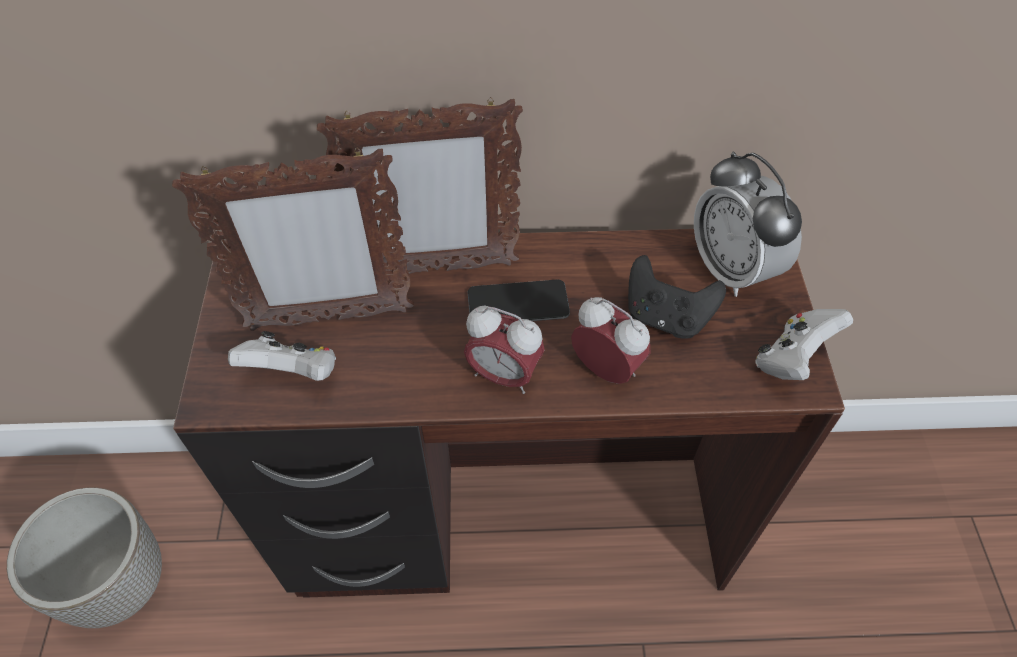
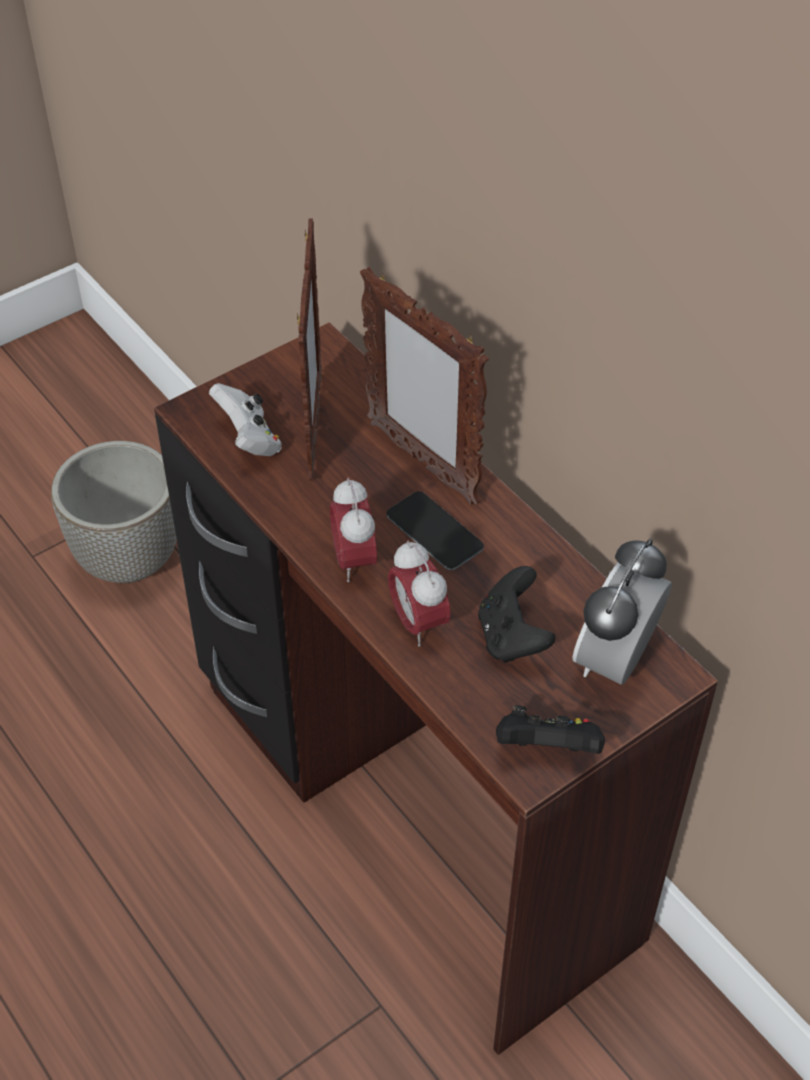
camera: 55 degrees right, 5 degrees down
(328, 319) = (314, 428): picture frame -> picture frame turned 135 degrees counterclockwise
(606, 369) = (418, 623): alarm clock -> alarm clock turned 150 degrees clockwise
(792, 359) = (547, 749): white game controller -> black game controller

